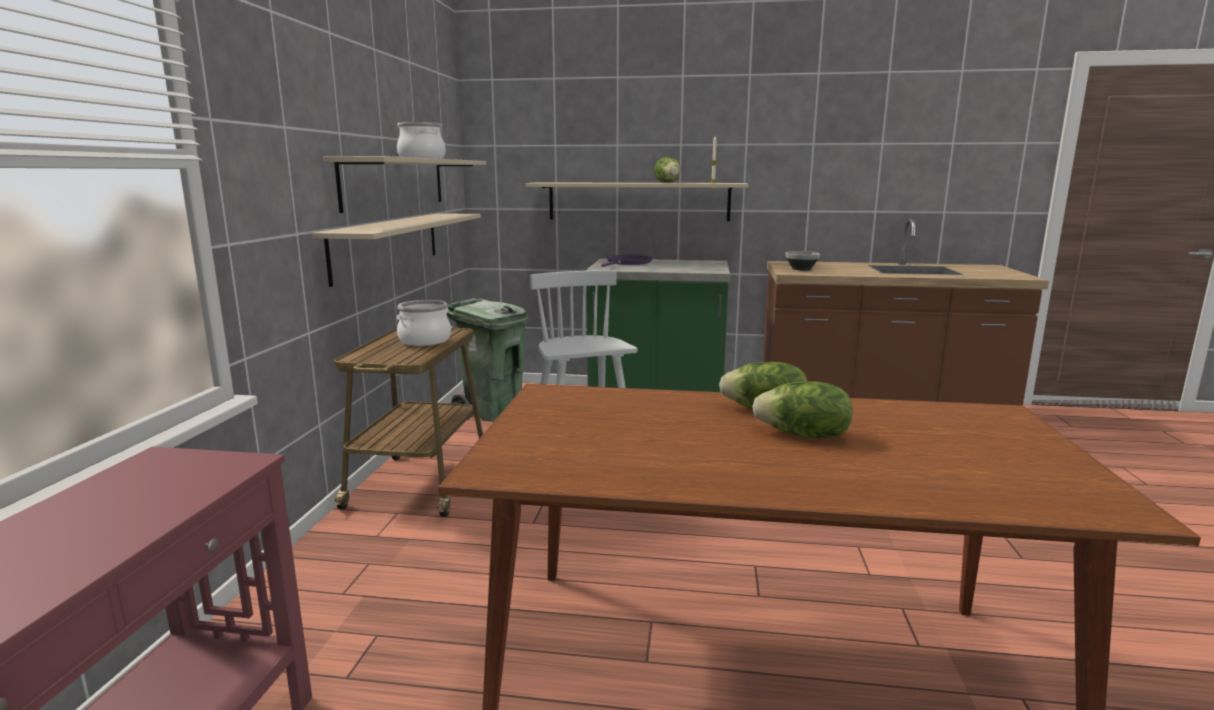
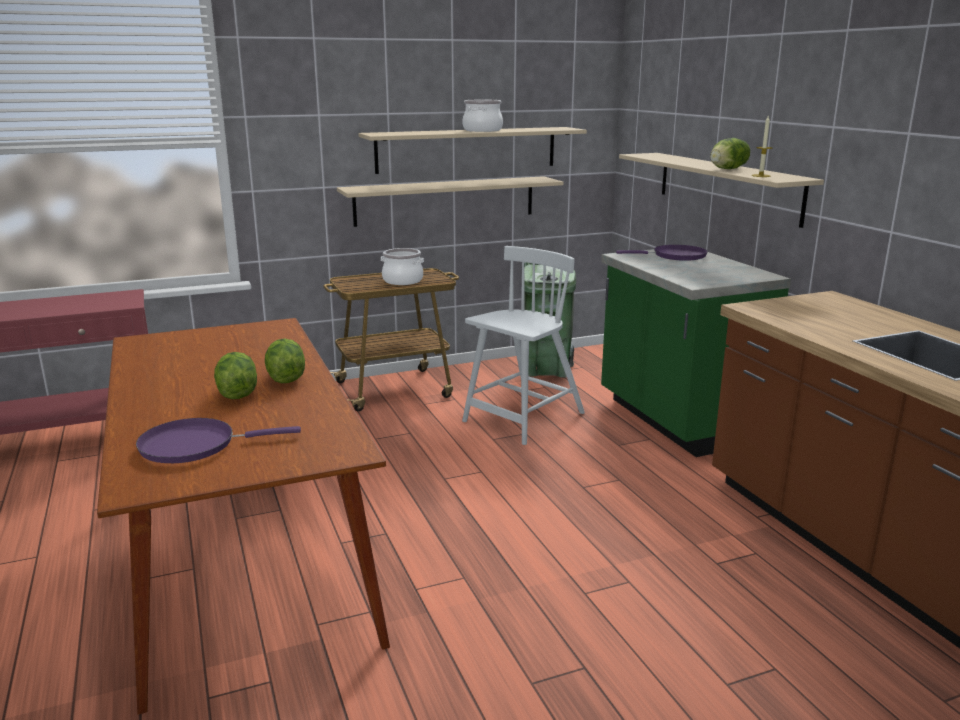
camera: 60 degrees right, 5 degrees up
(802, 269) = (792, 308): bowl -> none
(979, 469) = (195, 445): none -> purple frying pan

